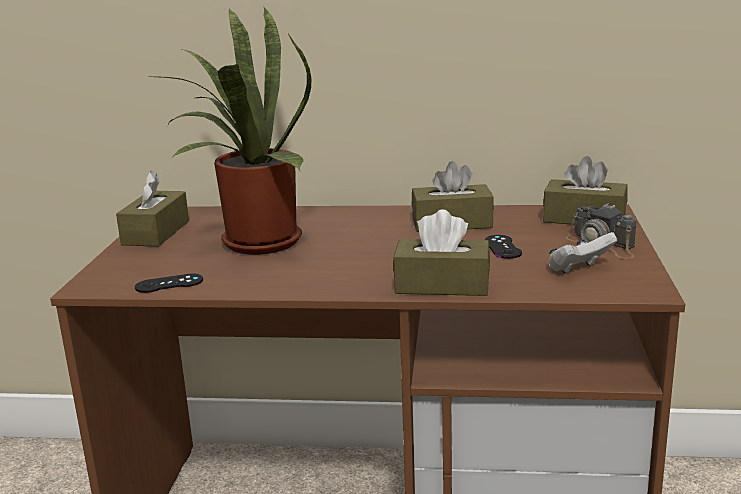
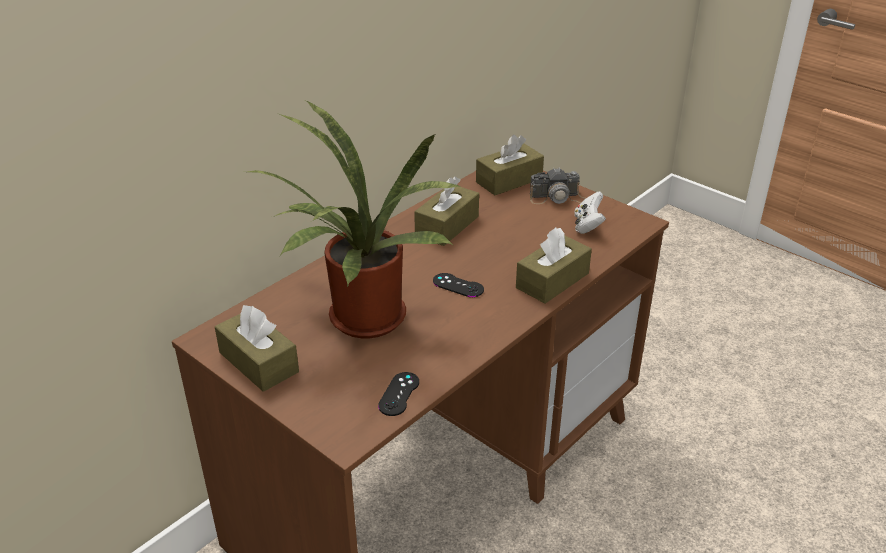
camera: 55 degrees left, 15 degrees up
(503, 247) = (517, 230): black game controller -> black game controller (458, 285)

